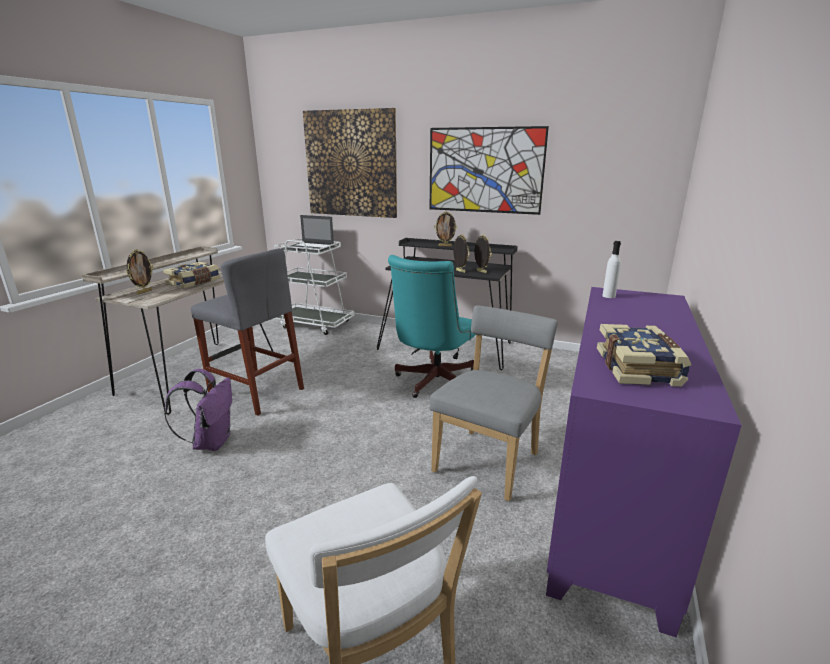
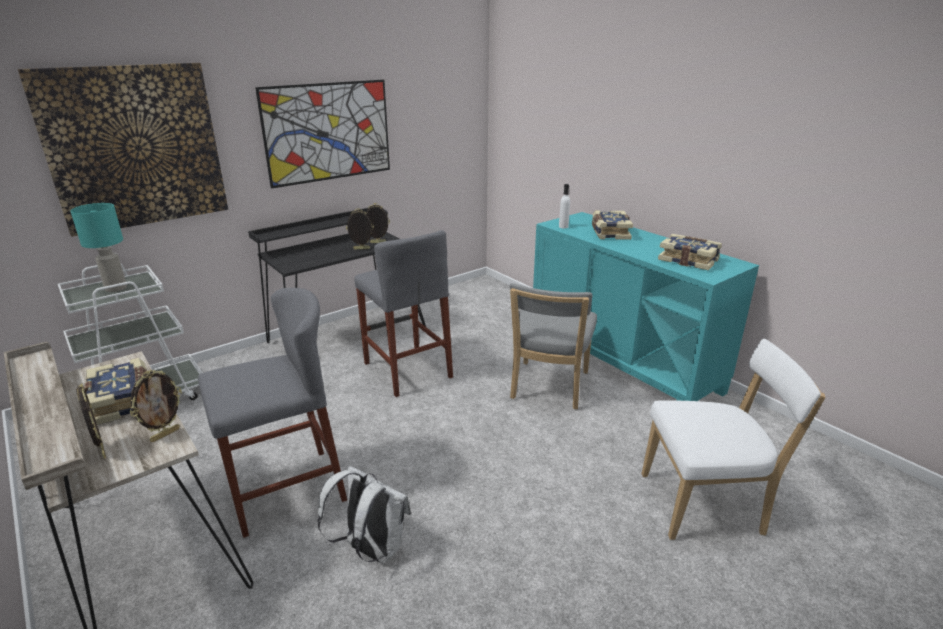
camera: 60 degrees left, 5 degrees up
(211, 442) = (371, 549): purple backpack -> white backpack
(311, 247) = (116, 288): laptop -> turquoise table lamp
(433, 383) = (407, 370): turquoise office chair -> grey stool
(445, 246) = (310, 227): picture frame -> picture frame (165, 434)
(489, 460) = (548, 387): grey chair -> grey chair turned 135 degrees counterclockwise
(612, 500) = (622, 362): purple cabinet -> turquoise cabinet
(640, 316) = (609, 233): none -> book

